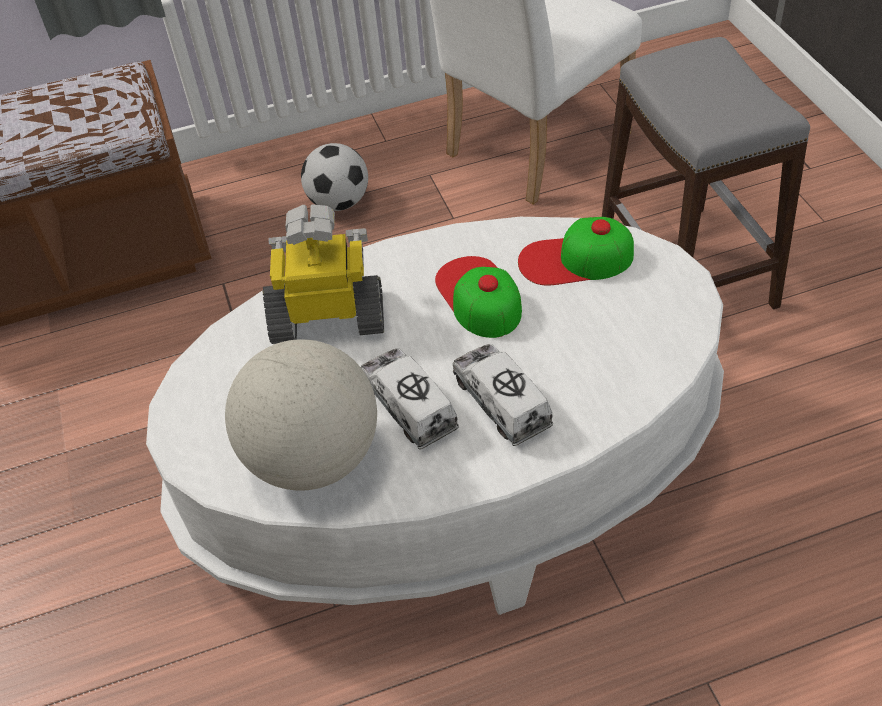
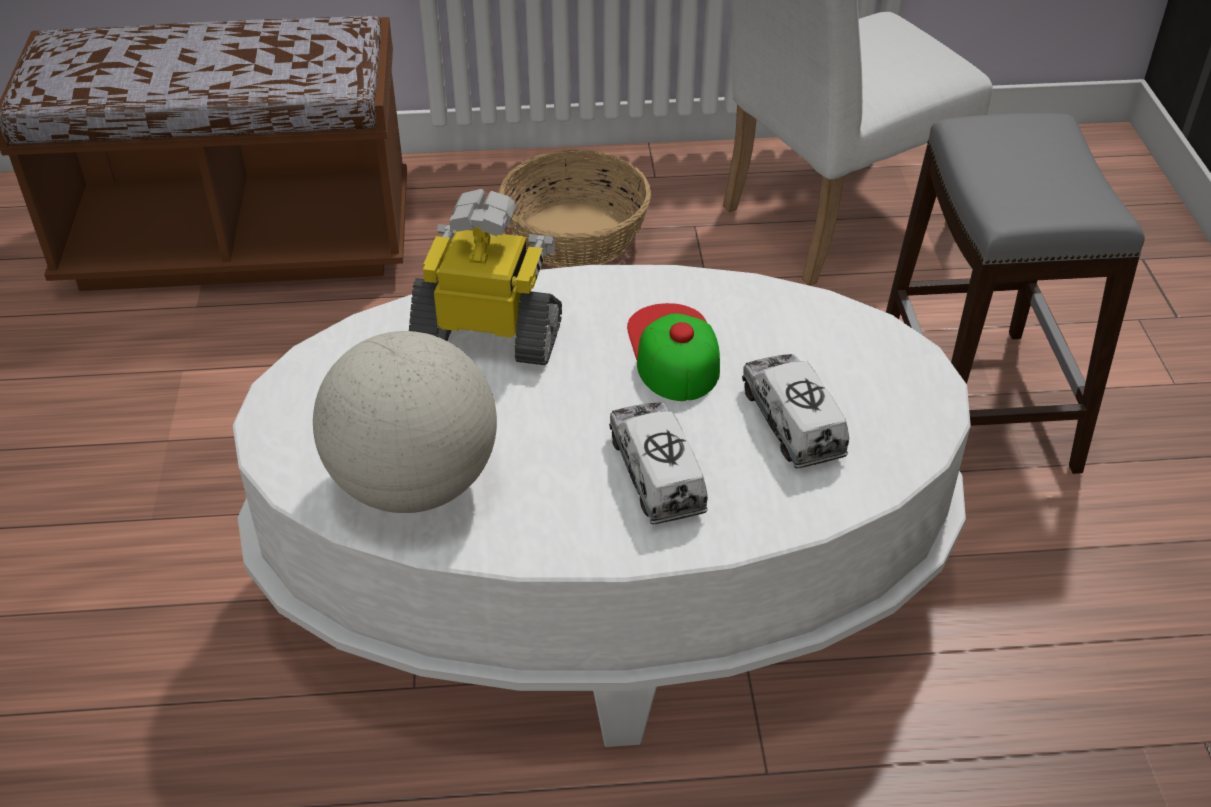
camera: 10 degrees right, 5 degrees down
(339, 202) = (576, 235): football -> basket
(409, 407) = (546, 453): toy truck -> toy truck (792, 422)
(575, 259) = (805, 335): cap -> none

